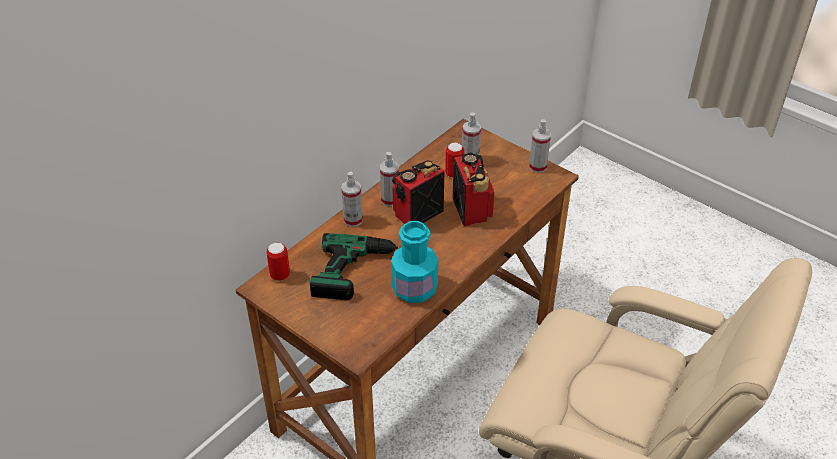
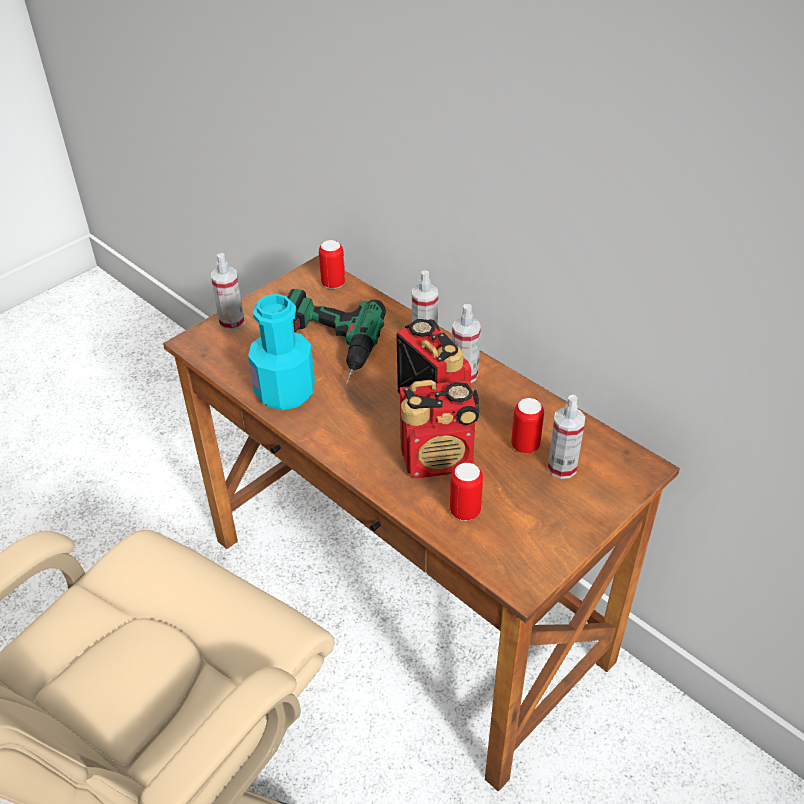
camera: 95 degrees right, 0 degrees up
(511, 197) = (465, 511): none -> can
(537, 167) = (547, 557): spray bottle -> spray bottle (232, 322)

